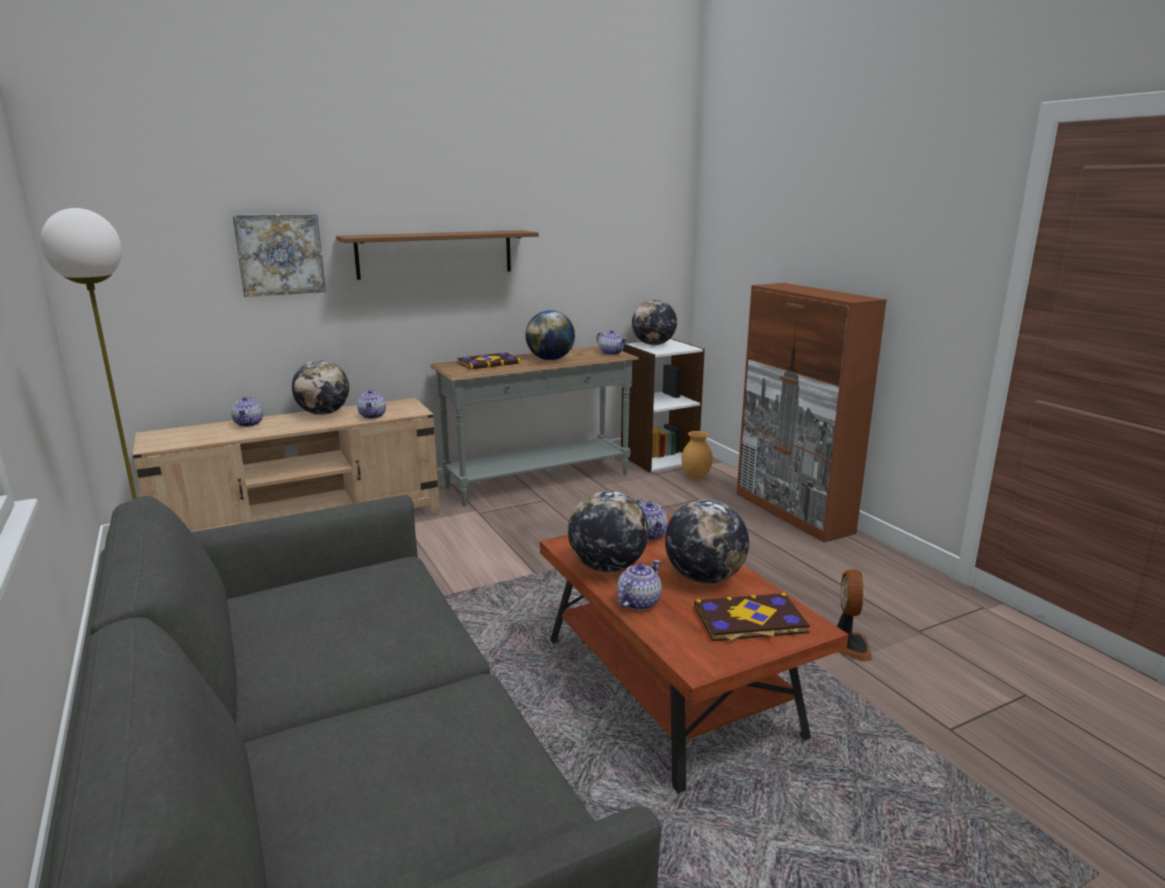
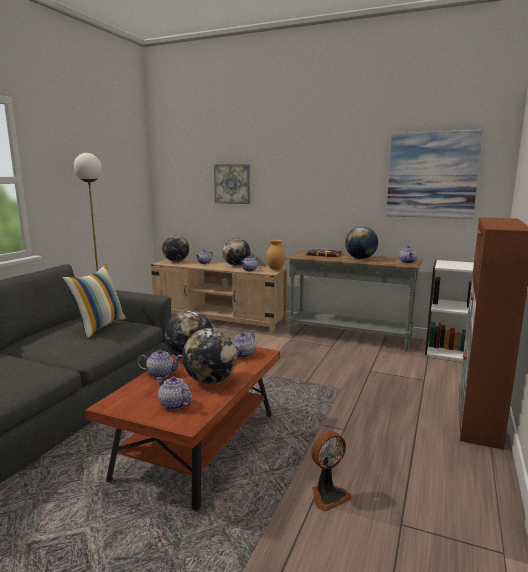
camera: 50 degrees right, 5 degrees down
(339, 597) = (99, 326): none -> pillow
(435, 254) = (308, 187): brown shelf -> none
(609, 227) = (432, 175): none -> picture
(653, 344) = (454, 263): globe -> globe (176, 261)
(695, 477) = (451, 368): brown vase -> brown vase (275, 269)
(750, 621) = (174, 405): book -> teapot

